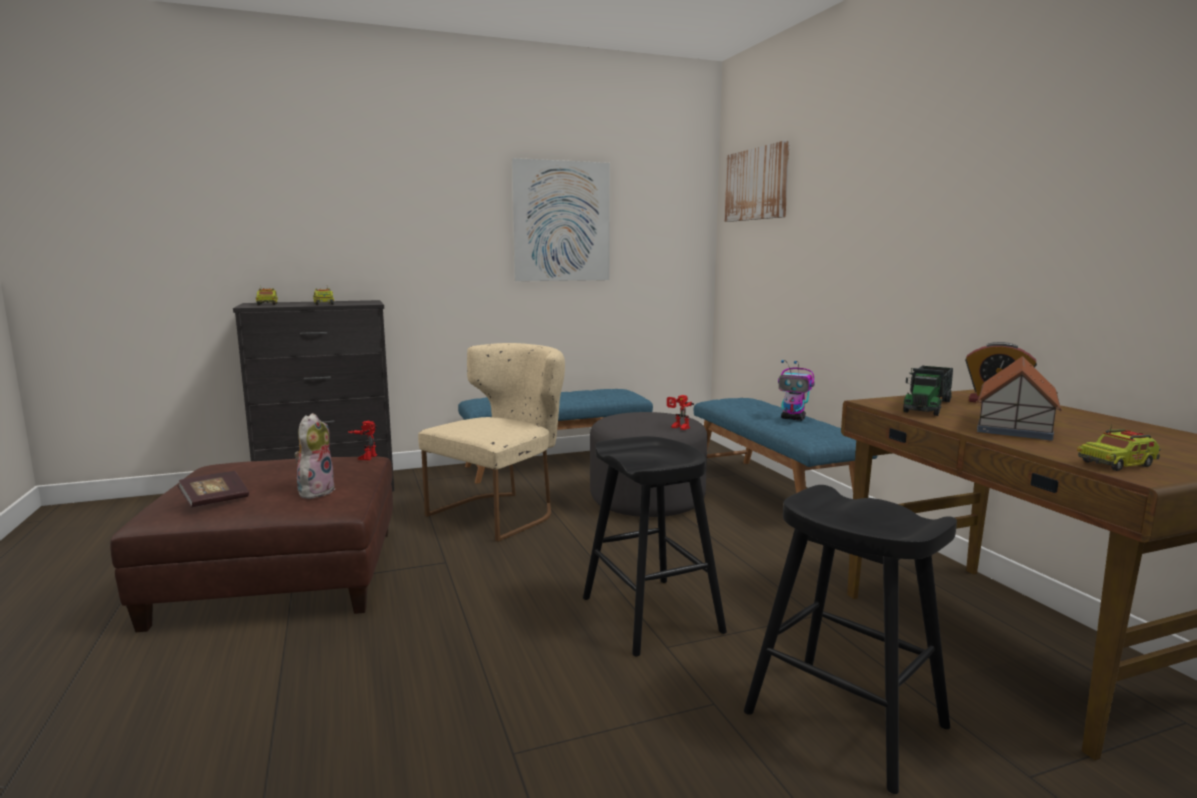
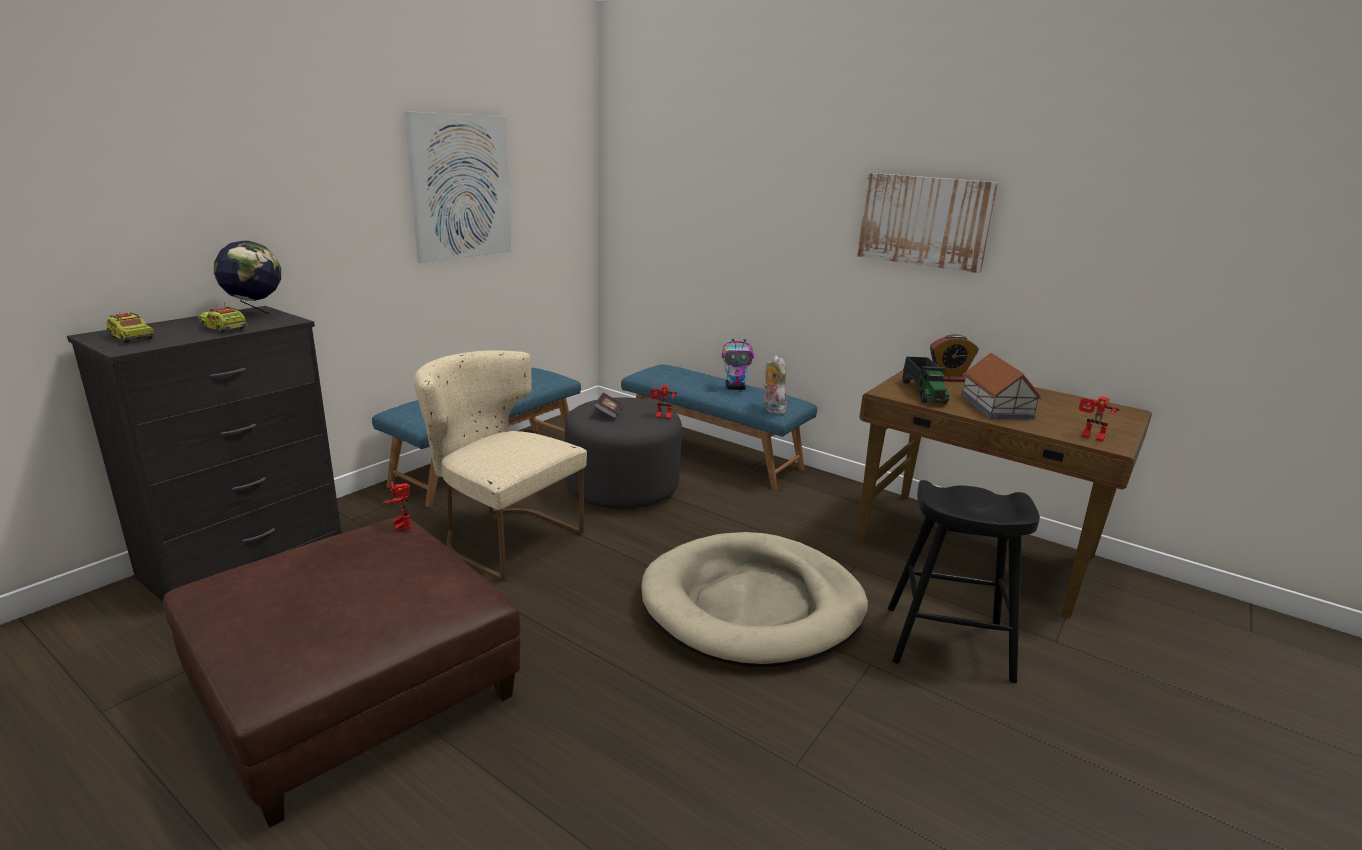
camera: 35 degrees left, 10 degrees up
(215, 500) = (326, 639): book -> book (608, 413)
(315, 491) = (425, 589): plush toy -> plush toy (771, 409)
(359, 302) = (256, 315): none -> globe
(502, 512) = (502, 536): beige chair -> beige chair turned 60 degrees counterclockwise
(651, 614) = (753, 605): black stool -> beige dog bed
(757, 184) = (659, 150): picture -> picture (924, 221)
(1117, 464) = (1090, 437): toy truck -> toy robot

